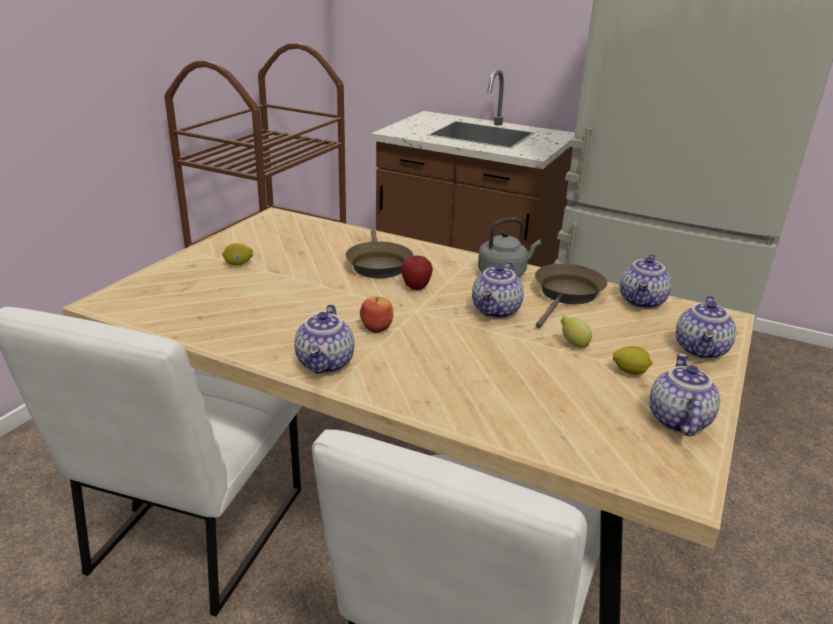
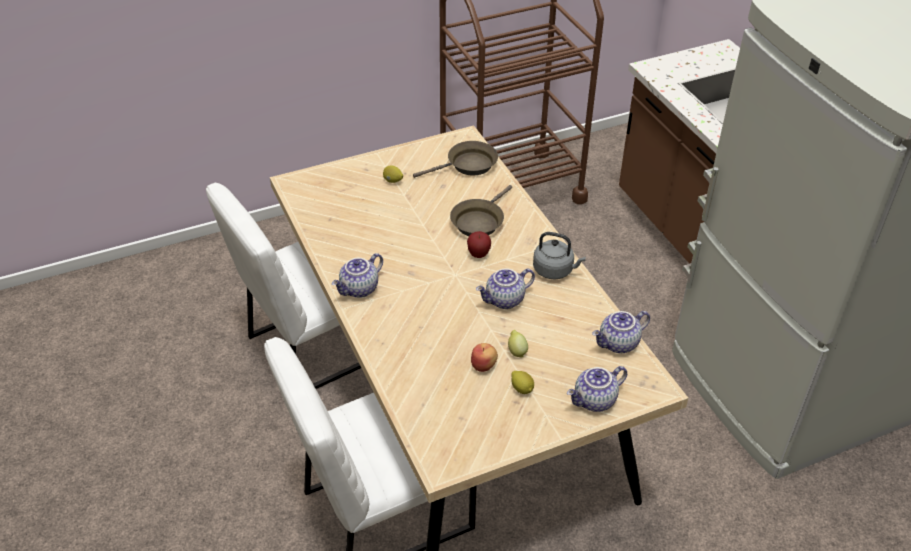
camera: 40 degrees right, 15 degrees up
(377, 327) = (416, 276): apple -> apple (483, 365)
(567, 295) = (572, 311): brown frying pan -> brown frying pan (468, 165)
(676, 420) = (500, 432): teapot -> none

